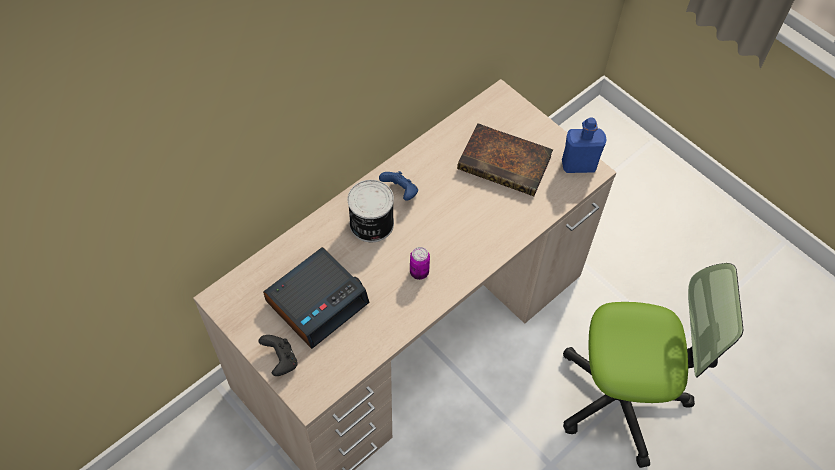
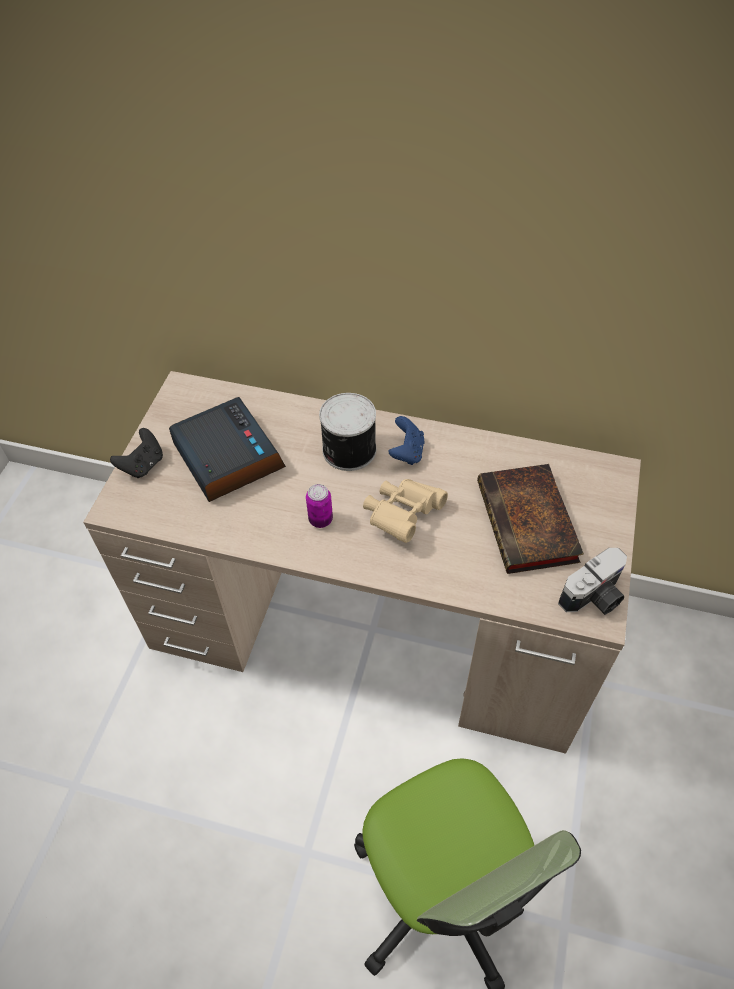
camera: 60 degrees right, 5 degrees down
(317, 301) = (227, 456): alarm clock -> alarm clock turned 135 degrees counterclockwise
(450, 224) = (402, 515): none -> beige binoculars
(578, 165) = (594, 597): blue bottle -> camera

